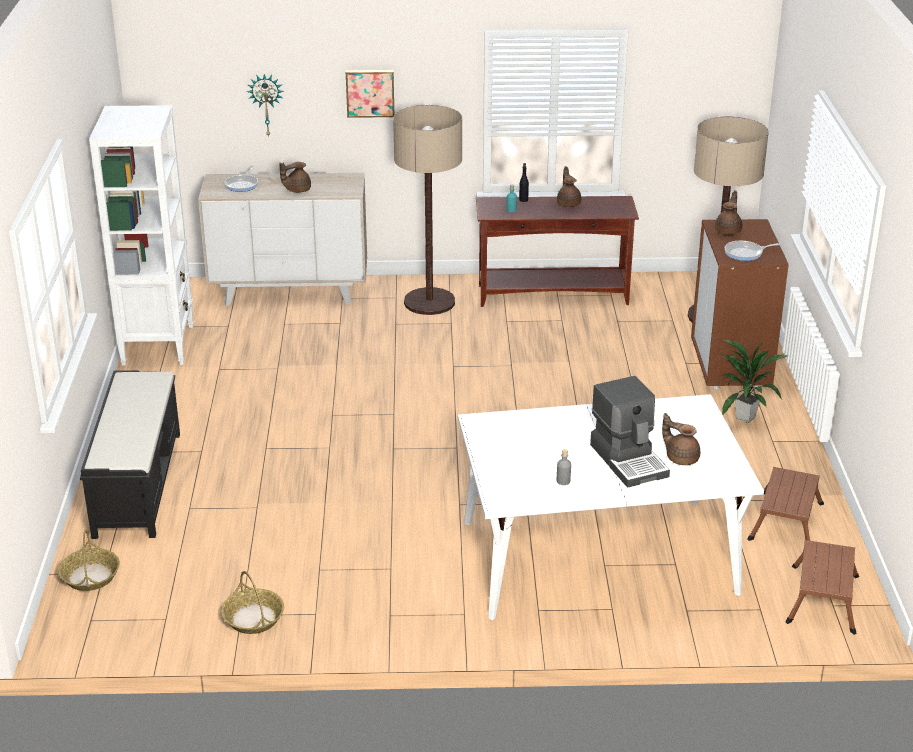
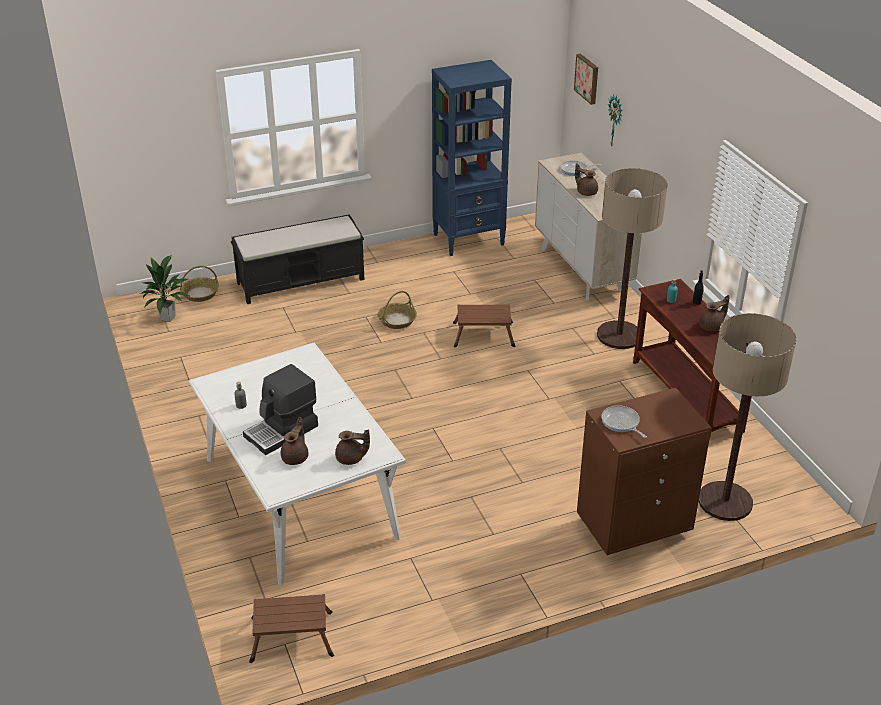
camera: 70 degrees right, 5 degrees up
(158, 344) = (469, 239): white bookcase -> blue bookcase
(253, 618) = (179, 362): basket -> basket (397, 320)
(370, 92) = (661, 149): picture -> picture (587, 78)
(728, 230) = (663, 406): brown teapot -> brown teapot (351, 459)
(745, 417) = (550, 550): potted plant -> potted plant (168, 318)
(786, 521) = (396, 599): brown step ladder -> brown step ladder (484, 334)

